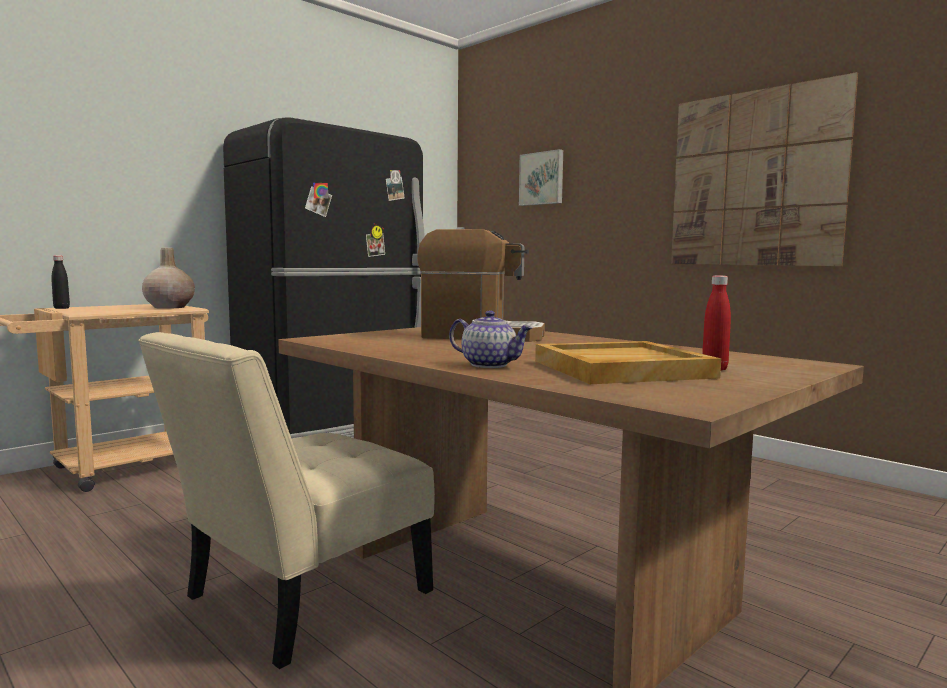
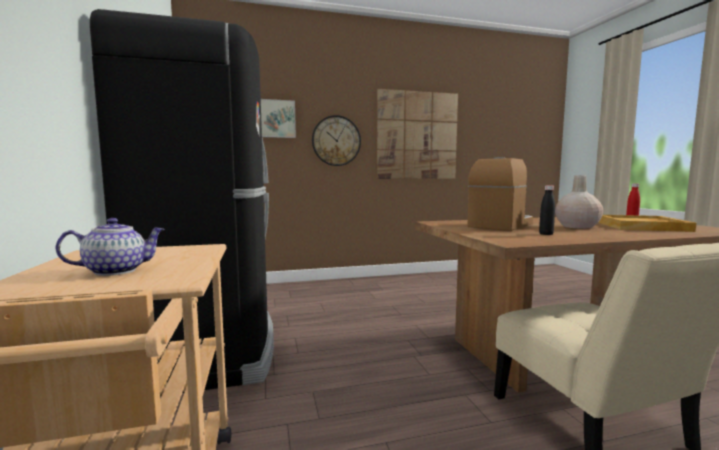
camera: 60 degrees left, 0 degrees up
(61, 308) = (50, 289): black bottle -> black bottle (546, 234)
(169, 307) = (170, 251): beige vase -> beige vase (576, 227)
(490, 365) = (640, 233): teapot -> teapot (117, 271)
(613, 202) = (336, 141): none -> wall clock

